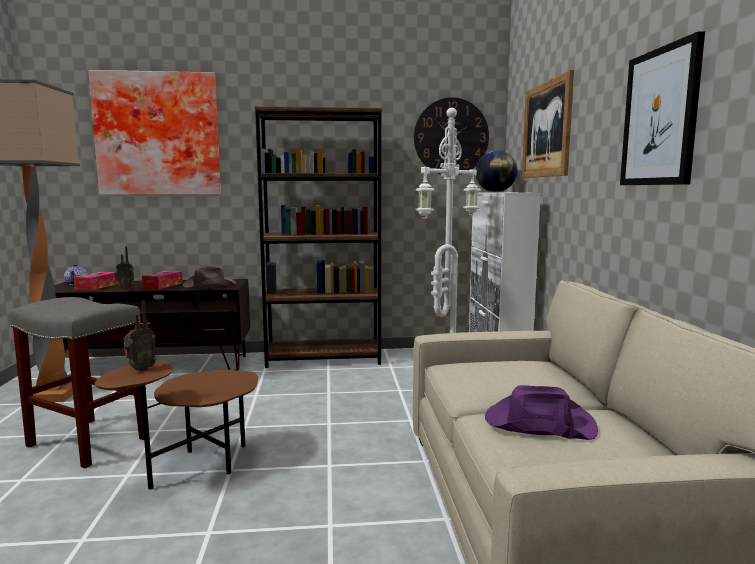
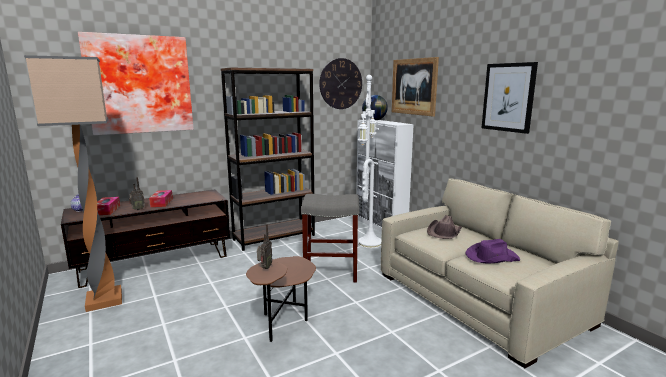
camera: 25 degrees left, 5 degrees up
(90, 442) = (187, 325): grey stool -> grey stool (331, 272)
(209, 285) = (198, 198): brown hat -> brown hat (444, 232)

